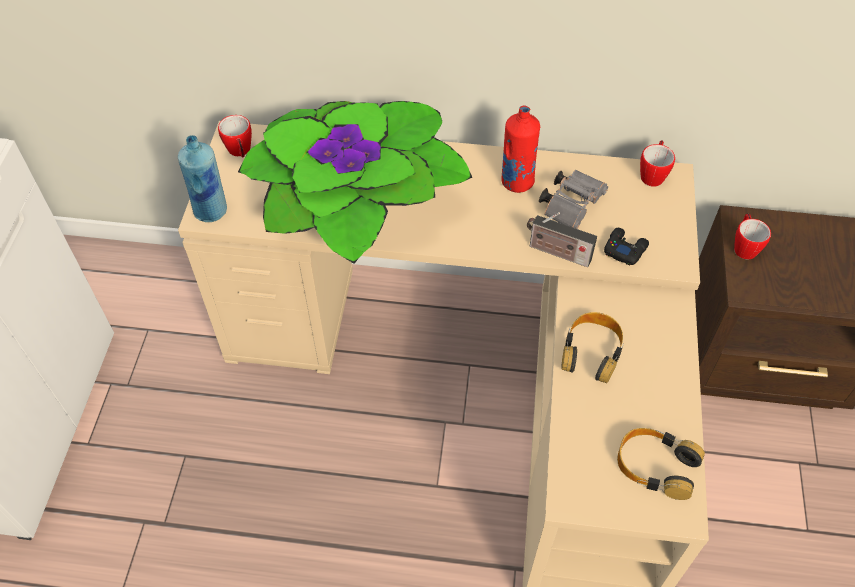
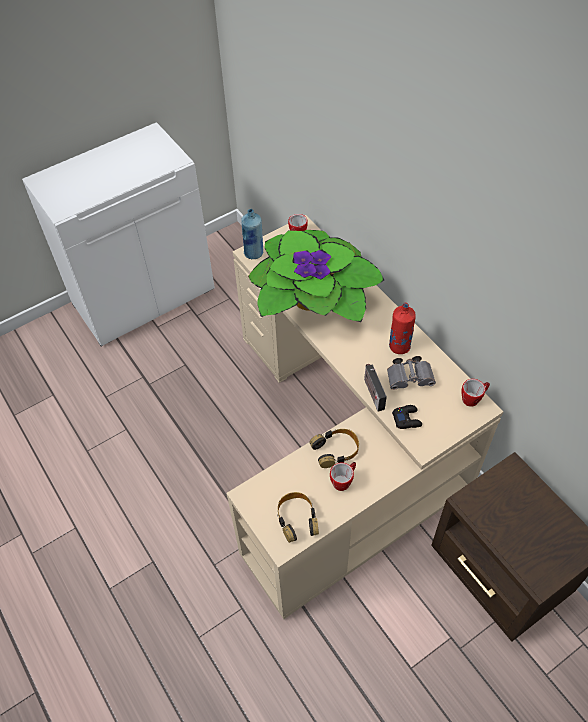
camera: 50 degrees right, 0 degrees up
(744, 246) = (496, 481): mug -> mug (343, 481)

